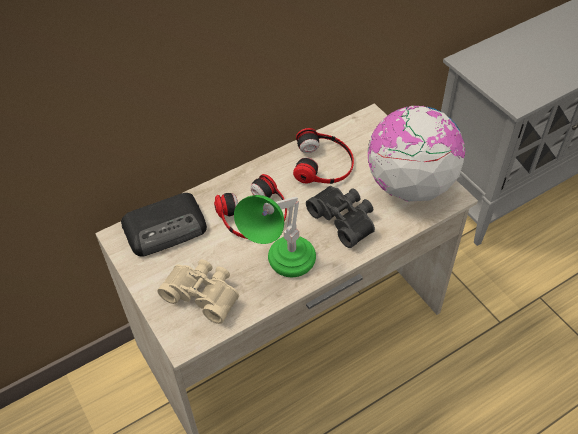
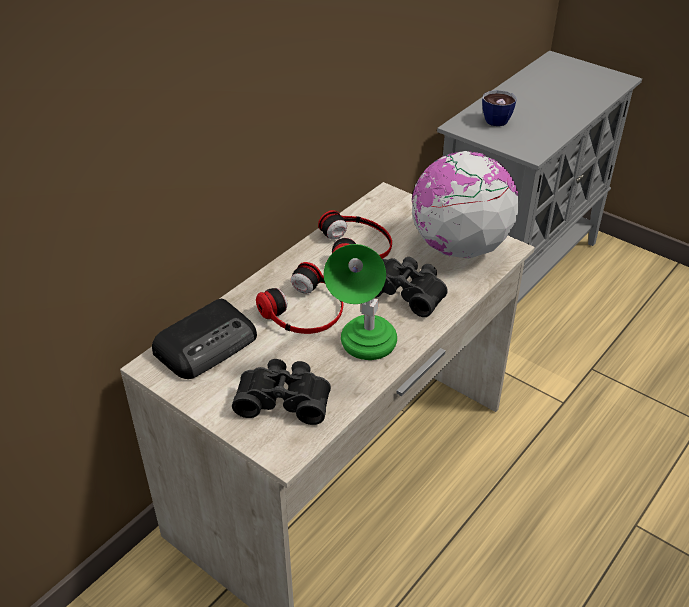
camera: 20 degrees left, 10 degrees down
(203, 293) = (284, 399): beige binoculars -> black binoculars
(503, 59) = (497, 118): none -> cup

